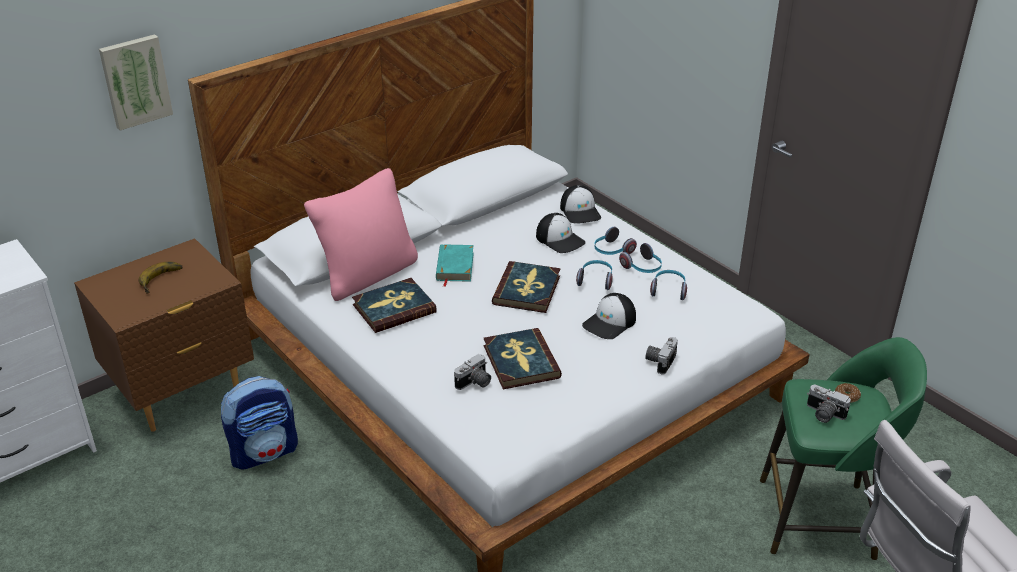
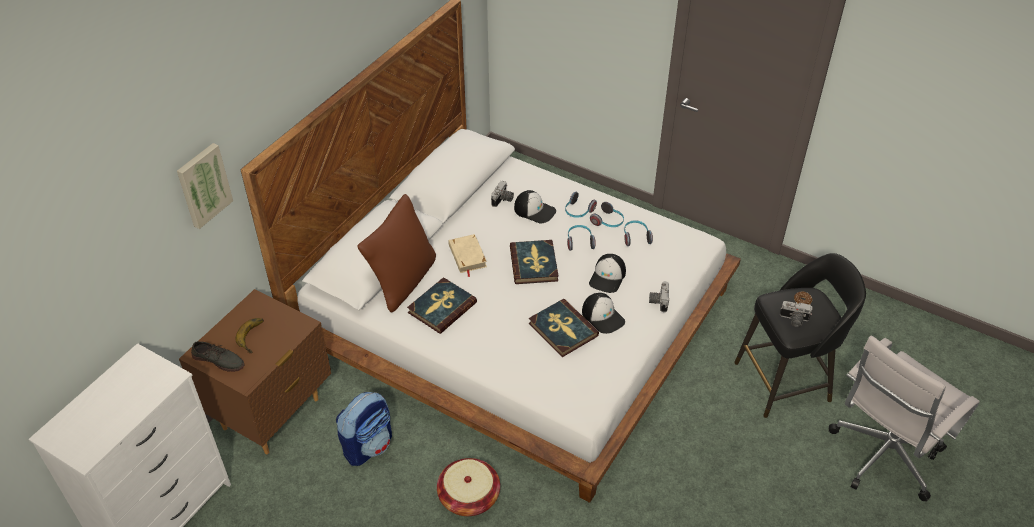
camera: 20 degrees left, 10 degrees up
(112, 292) = (219, 360): none -> grey shoe
(345, 538) = (469, 497): none -> basket
(367, 274) = (402, 281): pink pillow -> brown pillow
(454, 266) = (467, 256): turquoise book -> beige book
(474, 383) = (539, 357): camera -> camera (503, 200)
(580, 211) = (537, 180): cap -> cap (603, 316)
(821, 519) = (785, 381): green stool -> black stool

